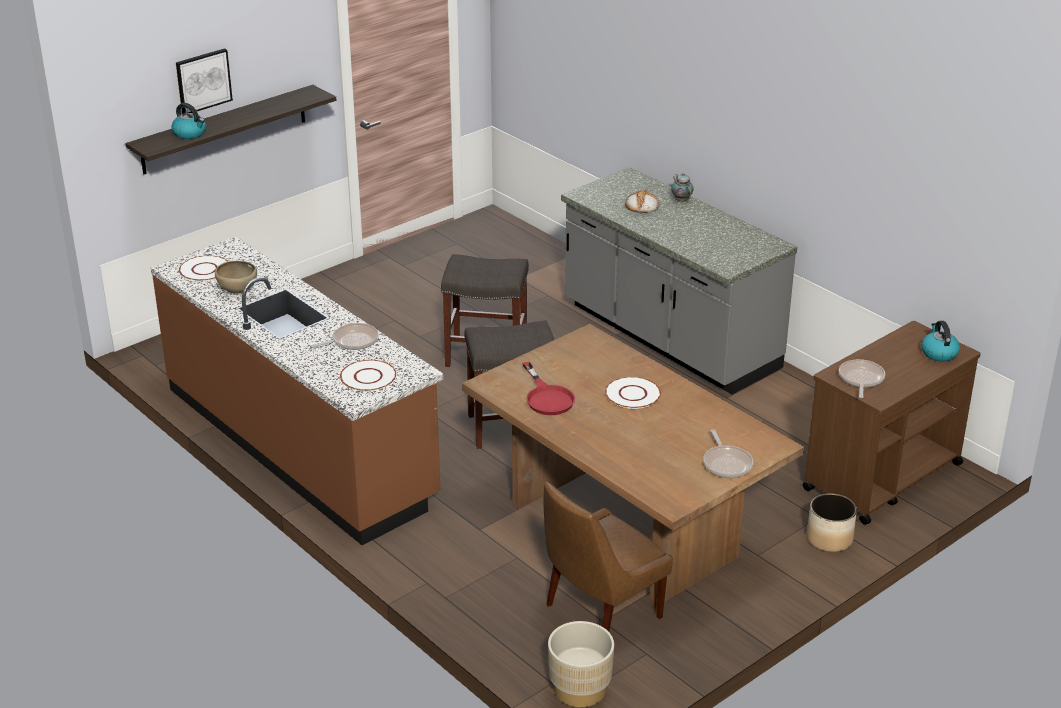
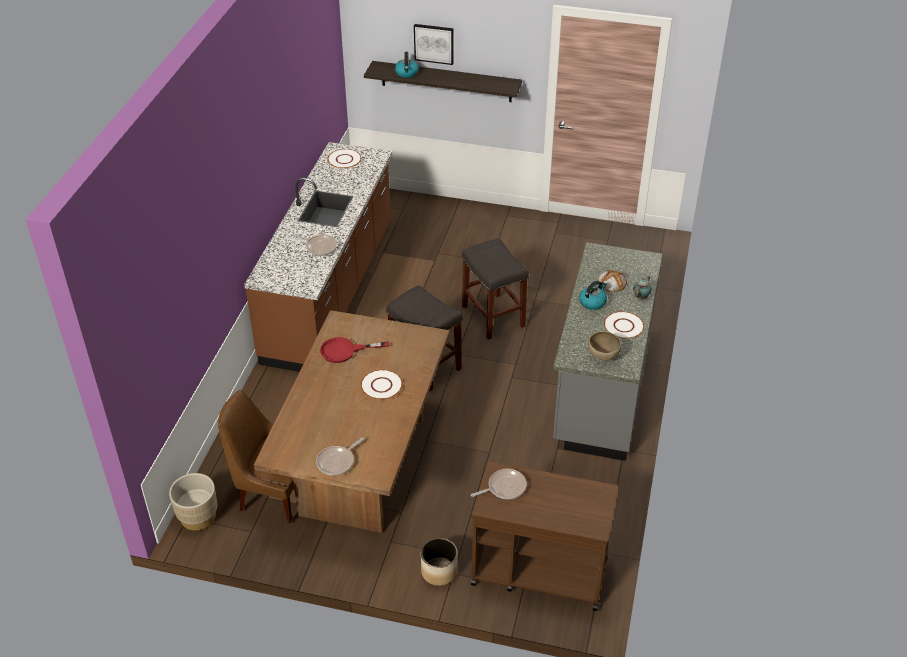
camera: 55 degrees right, 10 degrees up
(237, 291) = (333, 182): brown bowl -> brown bowl (603, 357)
(368, 377) = (287, 271): white plate -> white plate (624, 326)
(547, 397) = (345, 351): red frying pan -> red frying pan turned 45 degrees clockwise
(938, 353) = (582, 517): kettle -> kettle (592, 302)

